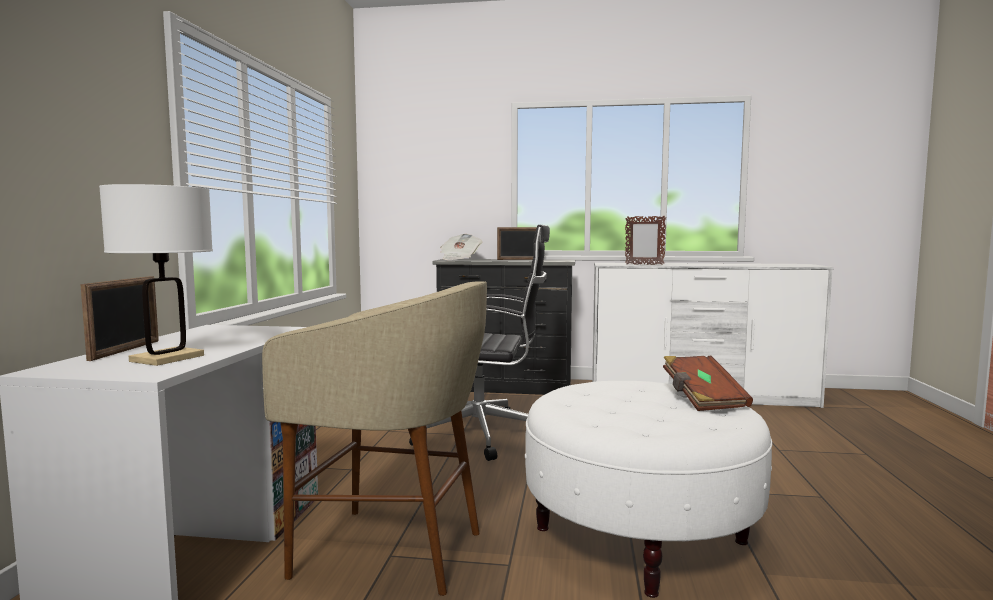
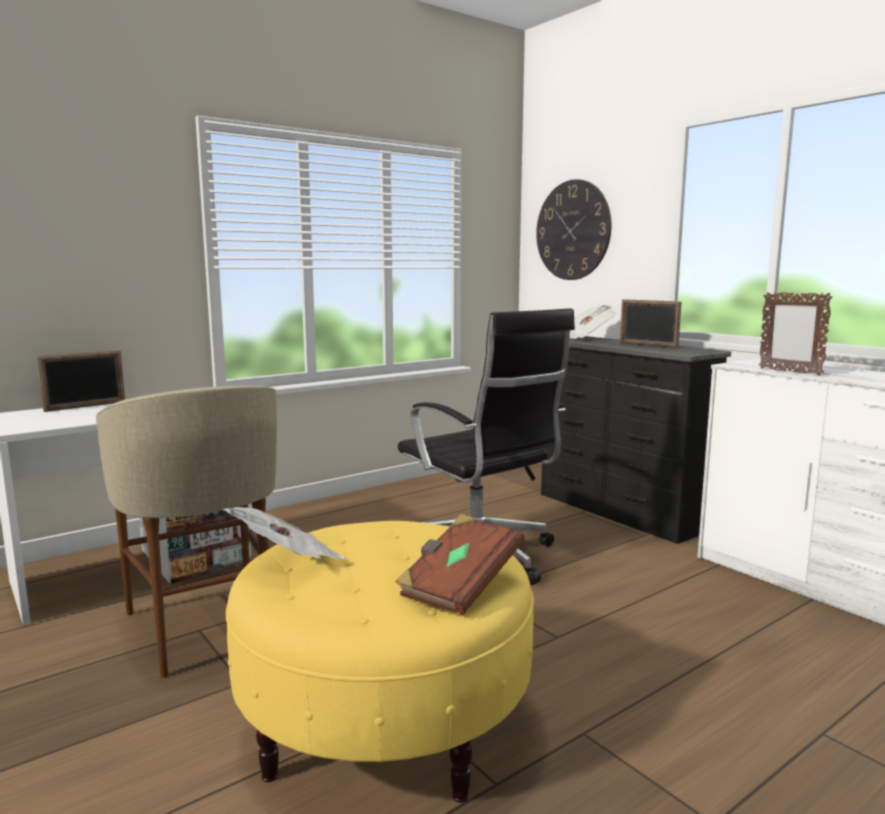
camera: 45 degrees right, 5 degrees up
(167, 358) = (70, 418): white table lamp -> none
(417, 176) = (573, 230): none -> wall clock
(592, 419) = (288, 562): none -> newspaper
(640, 535) = (385, 724): white ottoman -> yellow ottoman

